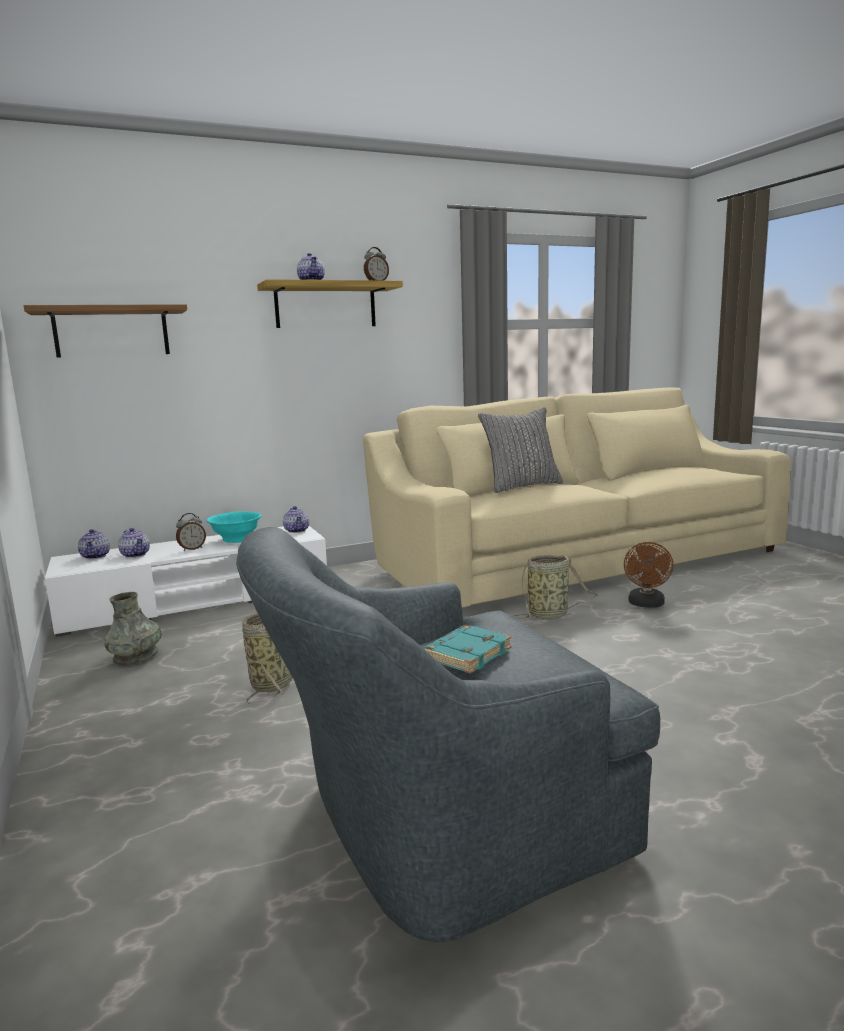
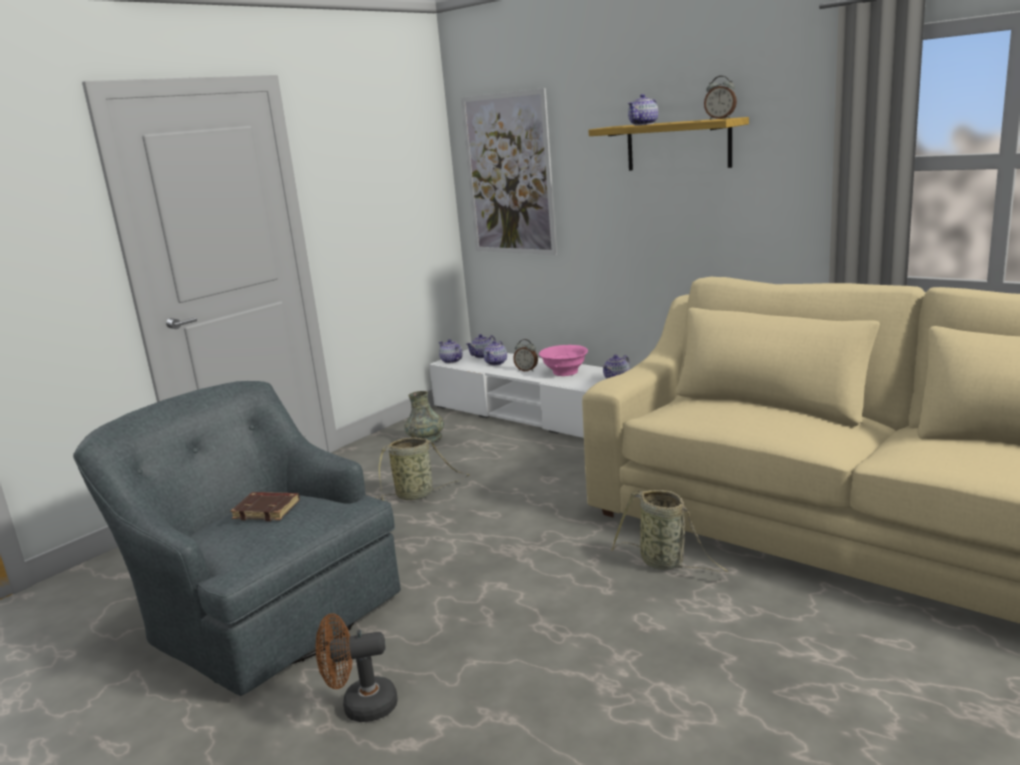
camera: 65 degrees right, 5 degrees up
(69, 568) = (451, 361): none -> teapot
(111, 332) = (509, 175): shelf -> picture
(236, 540) = (564, 372): turquoise bowl -> pink bowl
(466, 654) = (268, 510): turquoise book -> brown book
(521, 486) = (750, 404): grey pillow -> none
(646, 604) = (771, 616): brown fan -> brown fan (361, 706)

